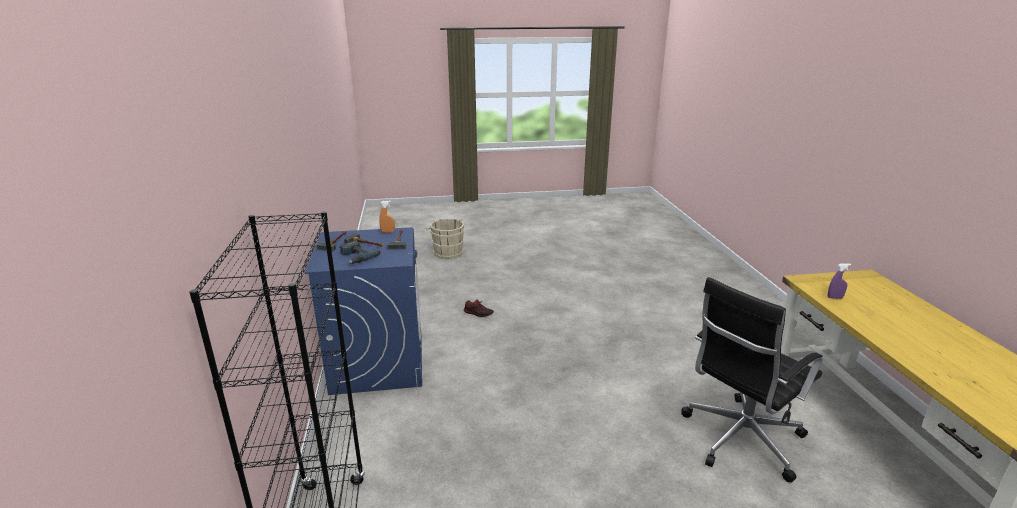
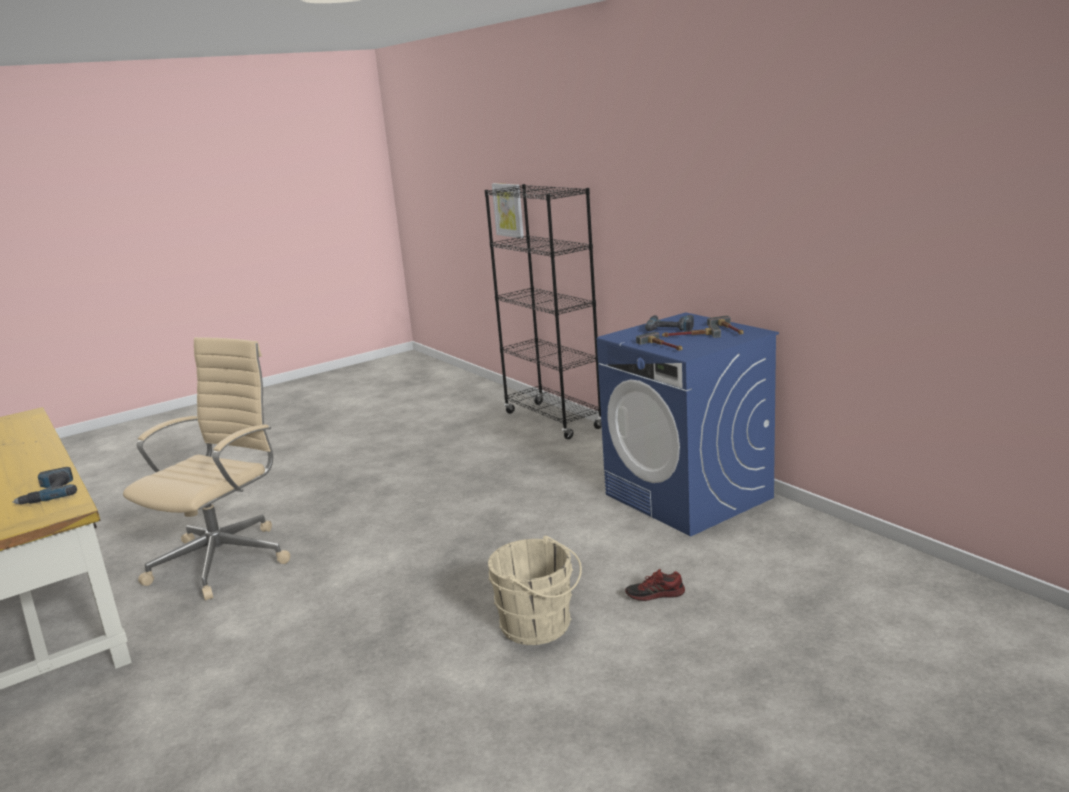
camera: 155 degrees right, 5 degrees down
(162, 394) = (509, 210): none -> picture
(388, 232) = (700, 349): orange spray bottle -> none
(447, 252) = (963, 731): beige bucket -> beige bucket (539, 626)
(739, 439) = (225, 559): black office chair -> beige office chair
(835, 297) = (49, 493): purple spray bottle -> power drill

